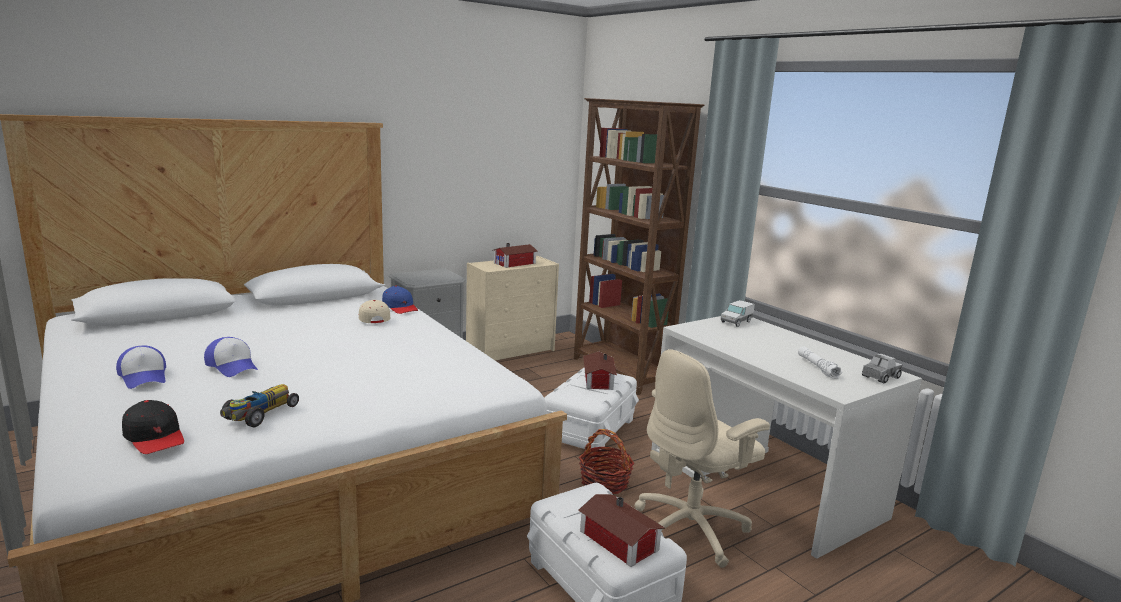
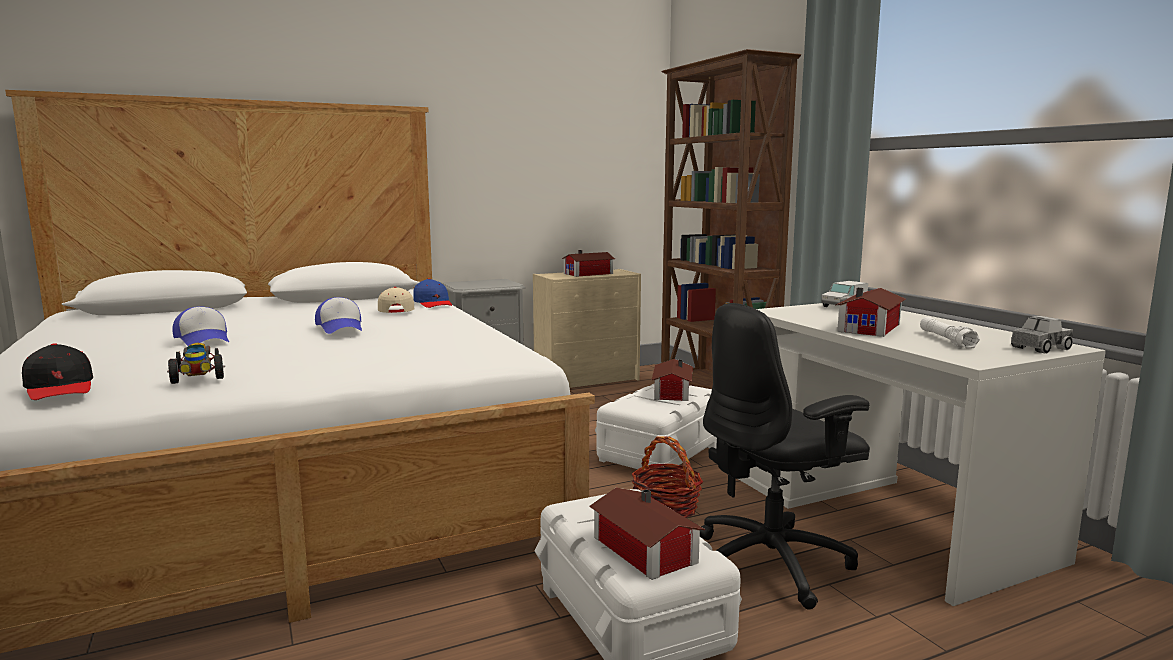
camera: 10 degrees right, 5 degrees down
(144, 376) = (102, 347): cap -> cap (341, 328)
(259, 414) = (198, 375): toy car -> toy car turned 60 degrees counterclockwise
(691, 530) = (773, 563): beige office chair -> black office chair
(763, 351) = (872, 327): none -> toy house

